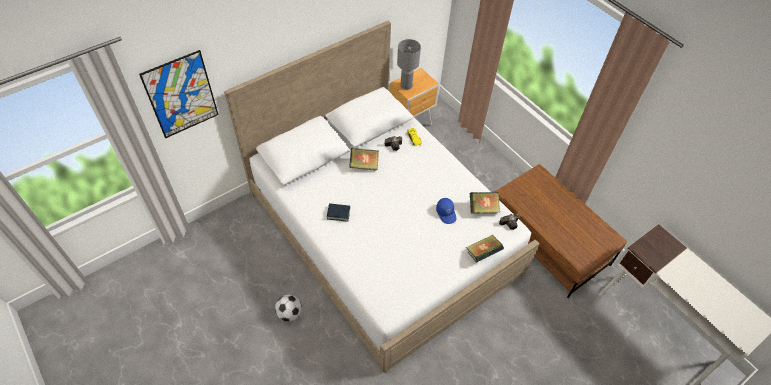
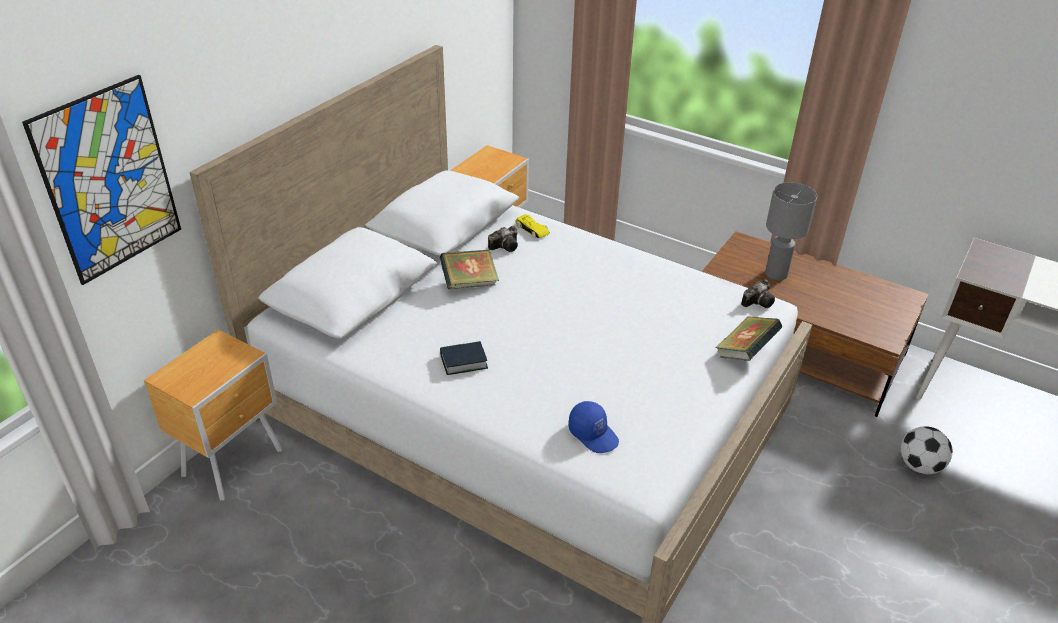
camera: 20 degrees left, 15 degrees down
(236, 217) = (235, 462): none -> brown nightstand
(289, 313) = (418, 594): football -> football (919, 466)
(406, 85) = (476, 170): grey table lamp -> grey table lamp (775, 274)
(446, 213) = (650, 314): blue cap -> blue cap (594, 434)
(483, 208) = (703, 293): book -> none

